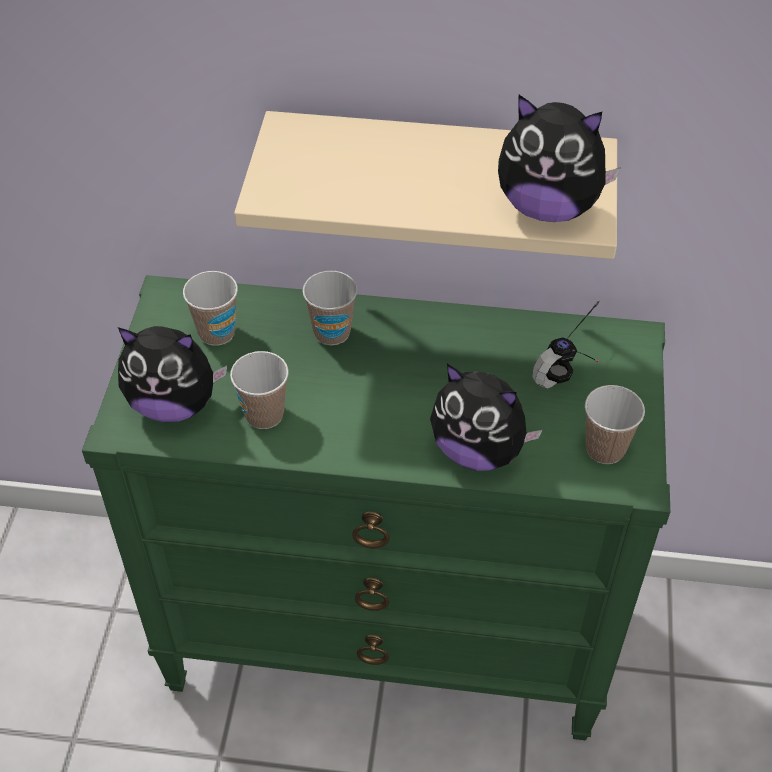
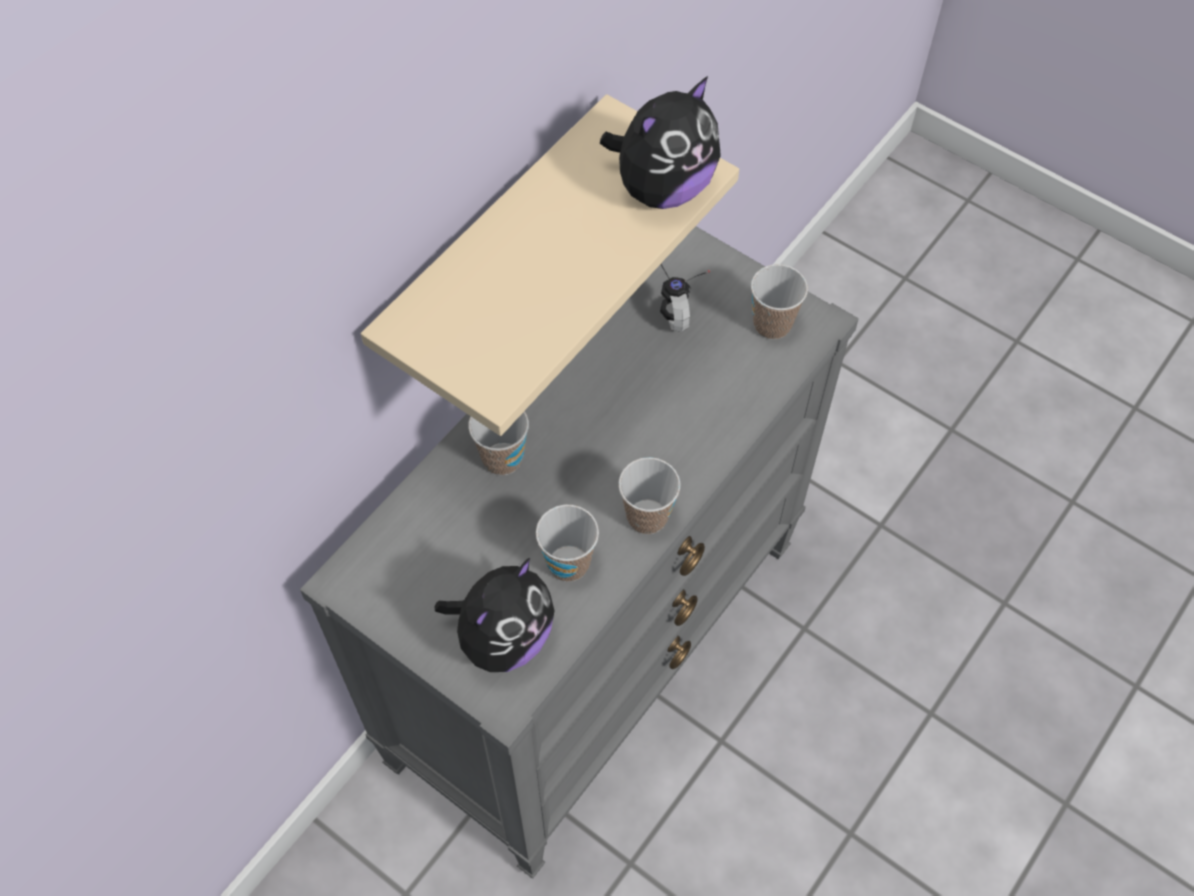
camera: 60 degrees left, 10 degrees up
(217, 333) = (433, 558): cup -> cup (647, 517)
(388, 635) = (595, 650): green dresser -> grey dresser
(478, 450) = (717, 415): plush toy -> none

